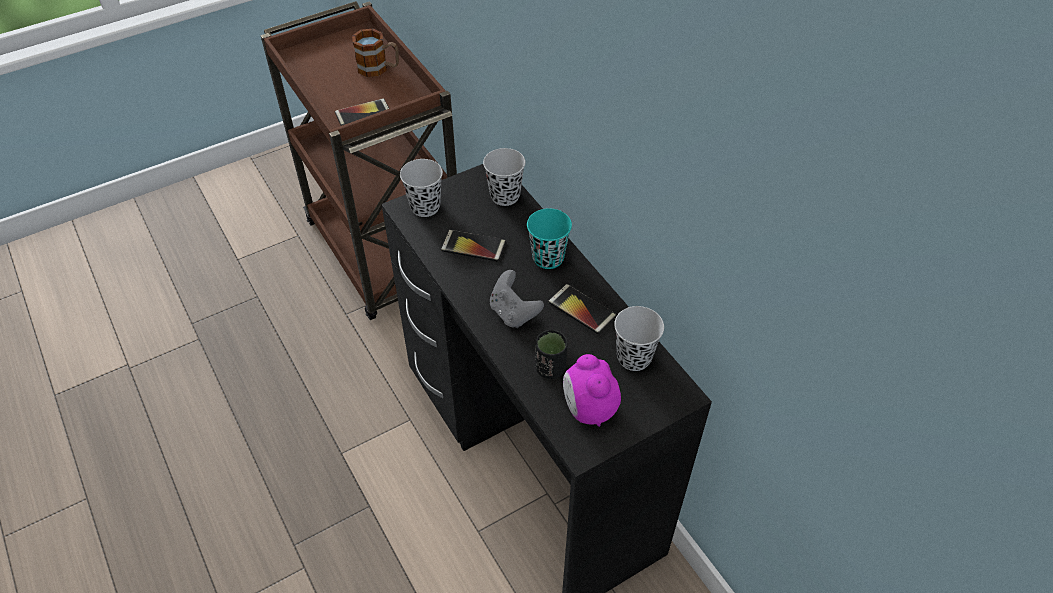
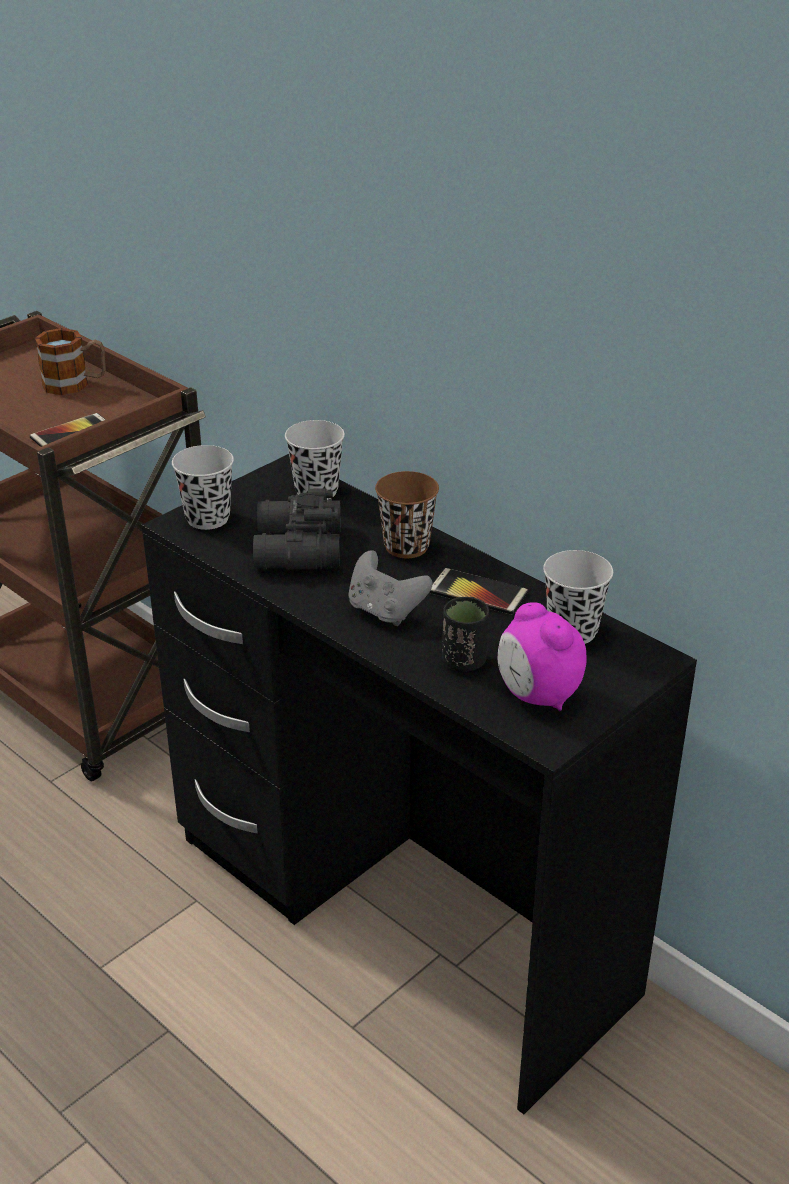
camera: 15 degrees left, 15 degrees down
(473, 246) = (296, 550): phone -> black binoculars
(548, 258) = (406, 546): turquoise cup -> brown cup

